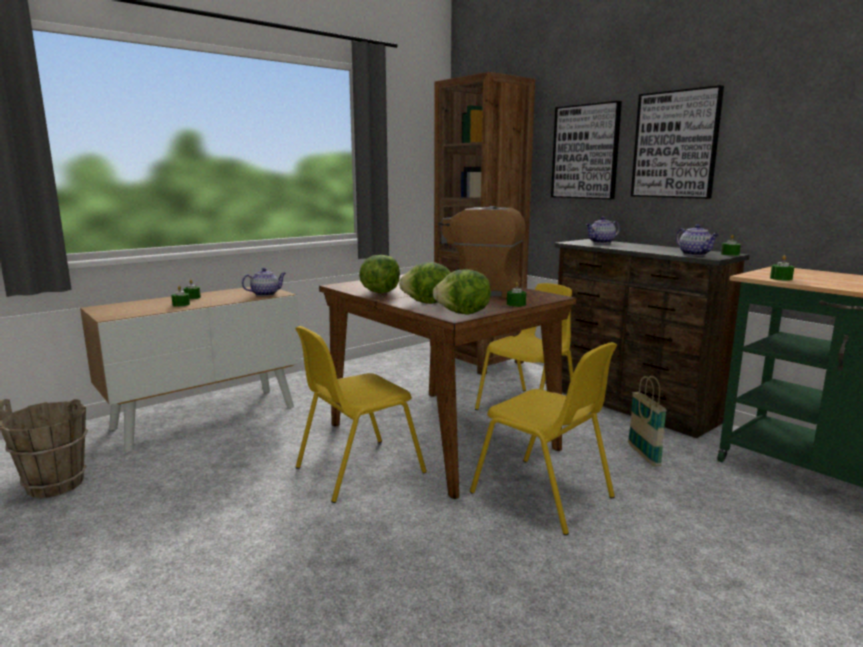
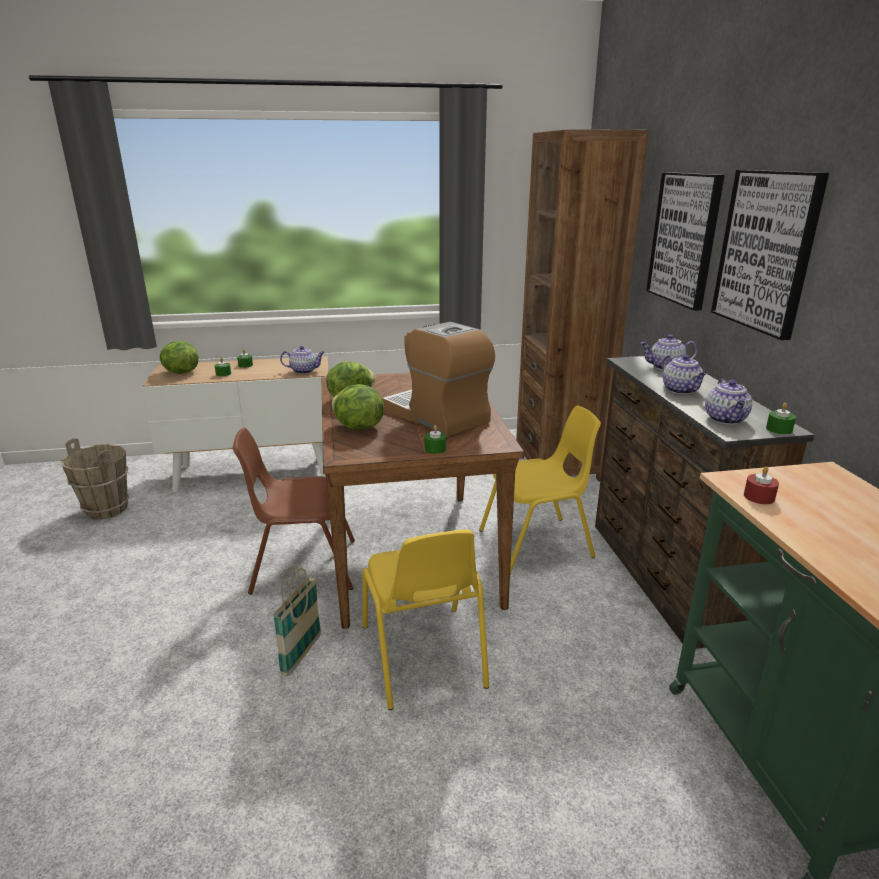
camera: 30 degrees right, 10 degrees up
(357, 470) = (302, 566): yellow chair -> brown chair
(463, 314) = (356, 453): lettuce -> lettuce (180, 373)
(638, 248) = (681, 390): none -> teapot
(643, 455) = (589, 649): basket -> basket (301, 654)
(781, 278) = (759, 497): green candle -> red candle

